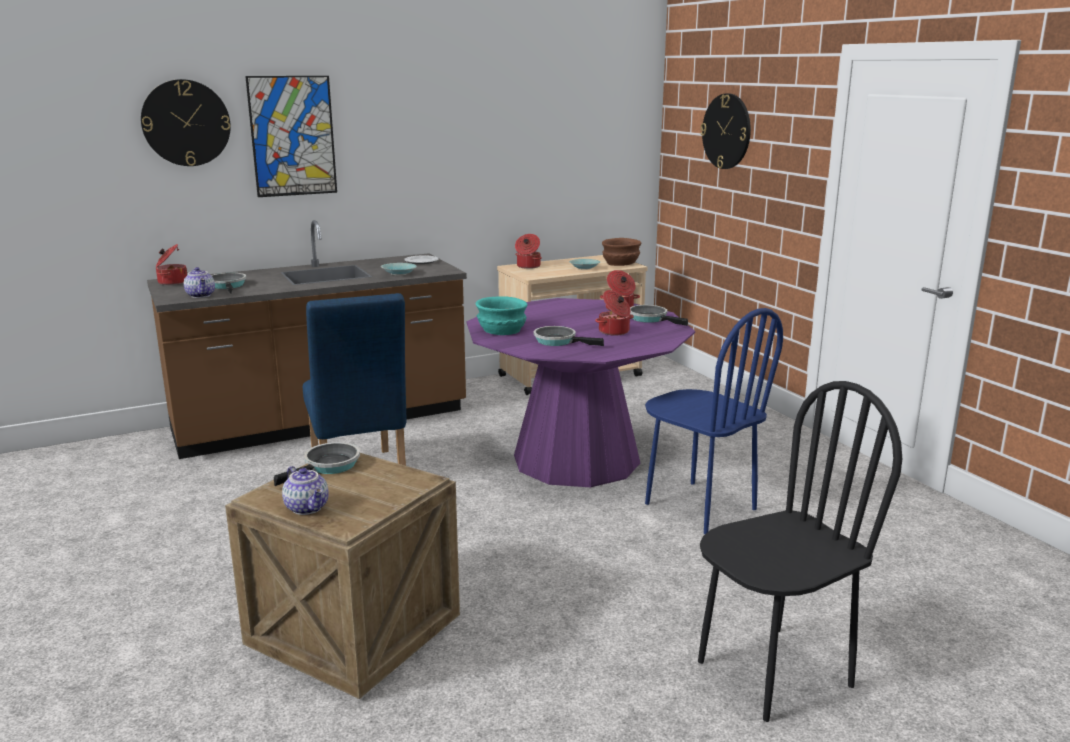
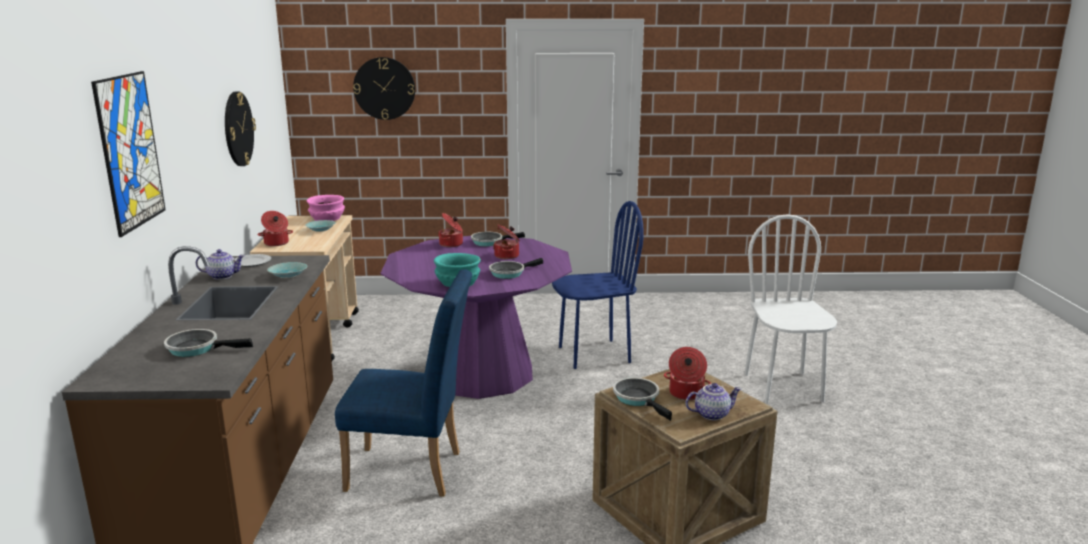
camera: 65 degrees left, 0 degrees up
(172, 282) = (113, 377): cooking pot -> cooking pot (685, 393)
(186, 123) = (58, 156): wall clock -> wall clock (238, 129)
(201, 295) = (222, 364): teapot -> teapot (223, 276)
(621, 263) = (327, 219): brown bowl -> pink bowl
(773, 672) = (783, 387): black chair -> white chair

